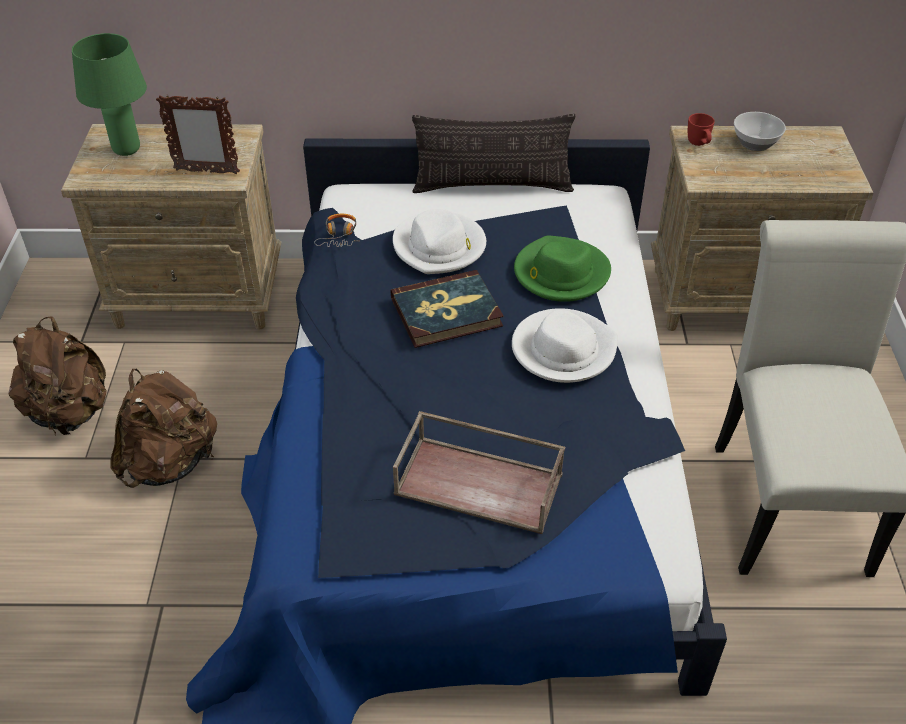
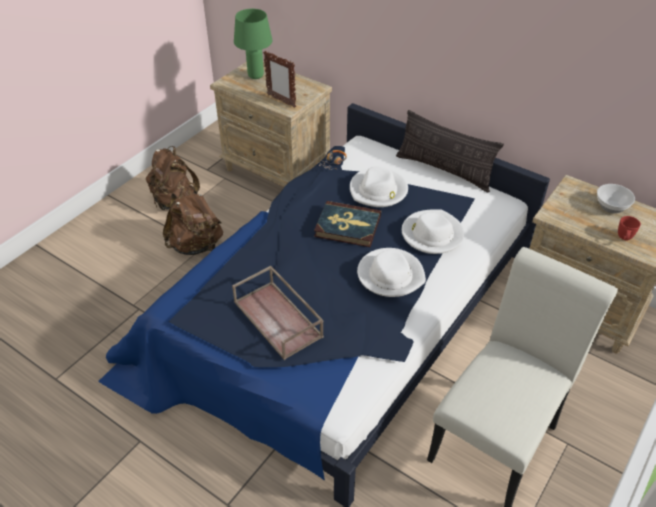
camera: 35 degrees right, 0 degrees up
(560, 273) = (432, 234): green hat -> white hat
(699, 145) = (571, 193): red mug -> red mug (624, 239)

